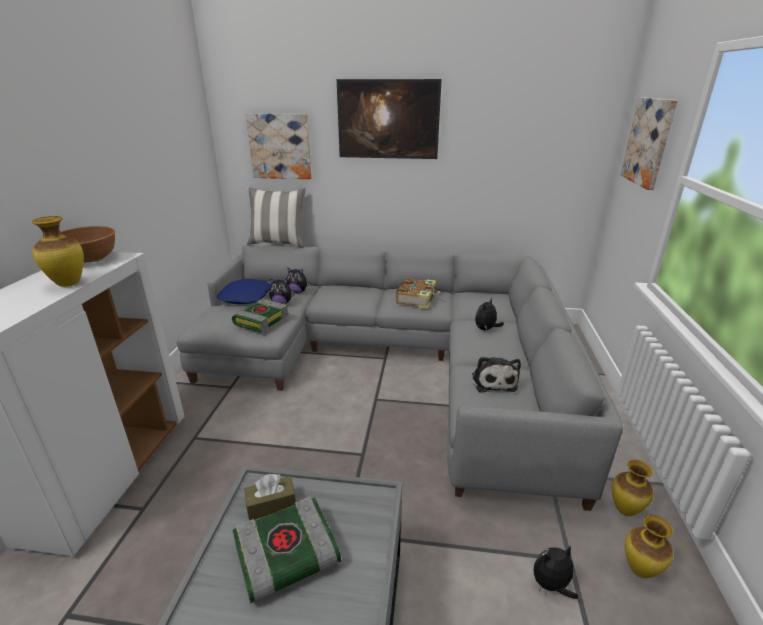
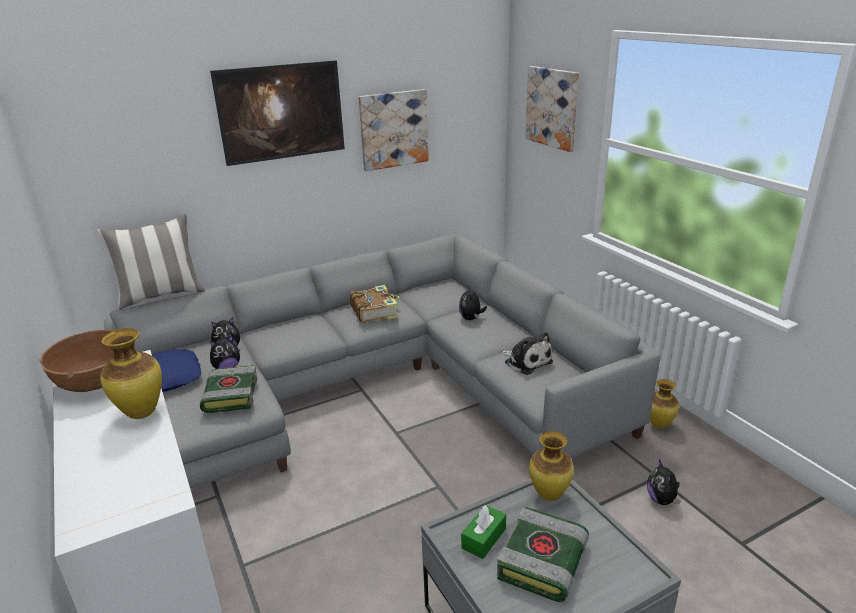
camera: 35 degrees left, 0 degrees up
(271, 504) = (483, 538): brown tissue box -> green tissue box
(280, 146) = (139, 165): picture -> picture (393, 129)
(551, 585) = (662, 500): plush toy -> plush toy turned 45 degrees counterclockwise
(640, 570) = (699, 459): vase -> vase (550, 495)

